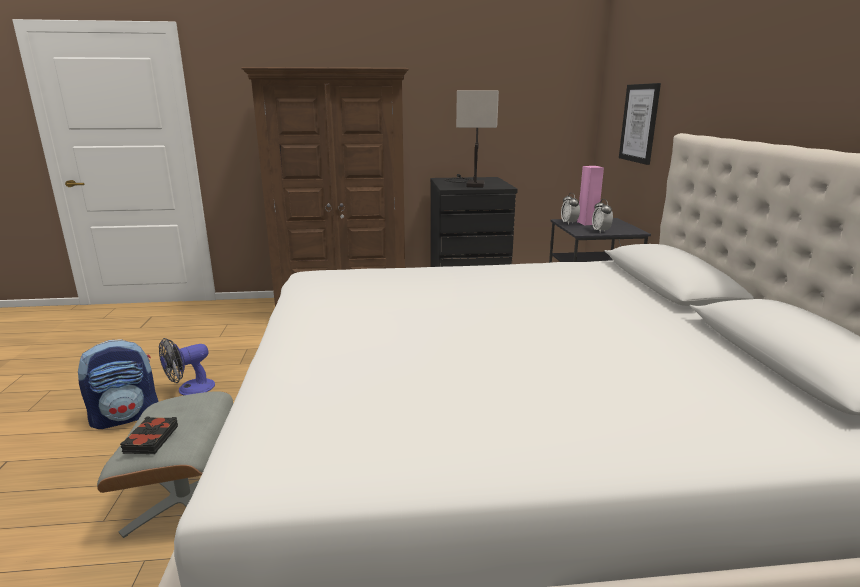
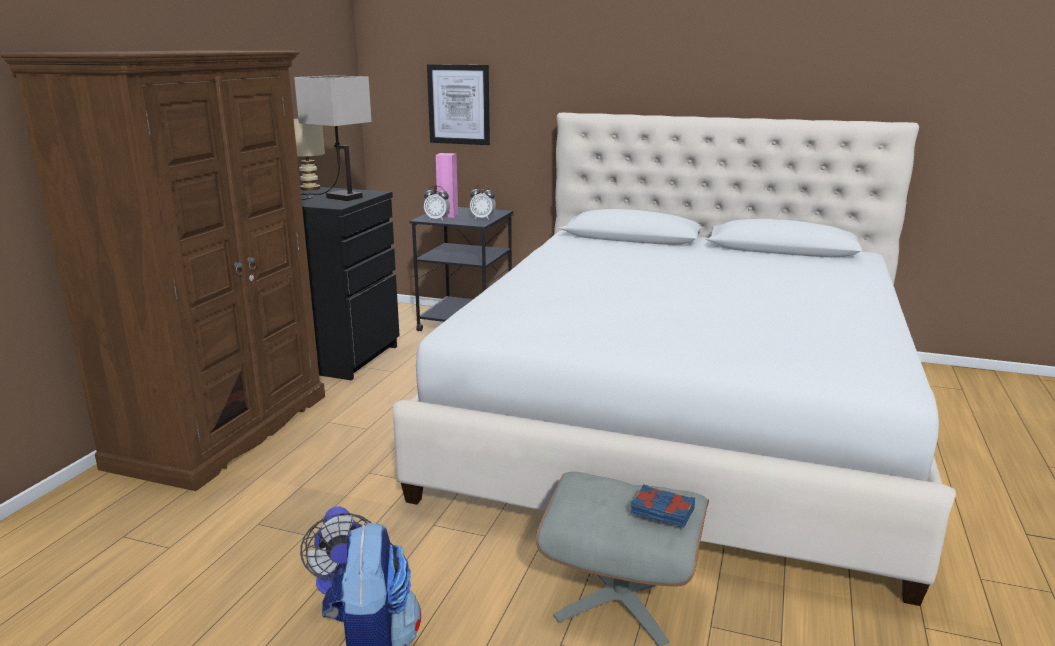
camera: 65 degrees left, 0 degrees up
(150, 439) = (662, 511): black book -> blue book
(490, 178) = (310, 188): none -> beige table lamp

